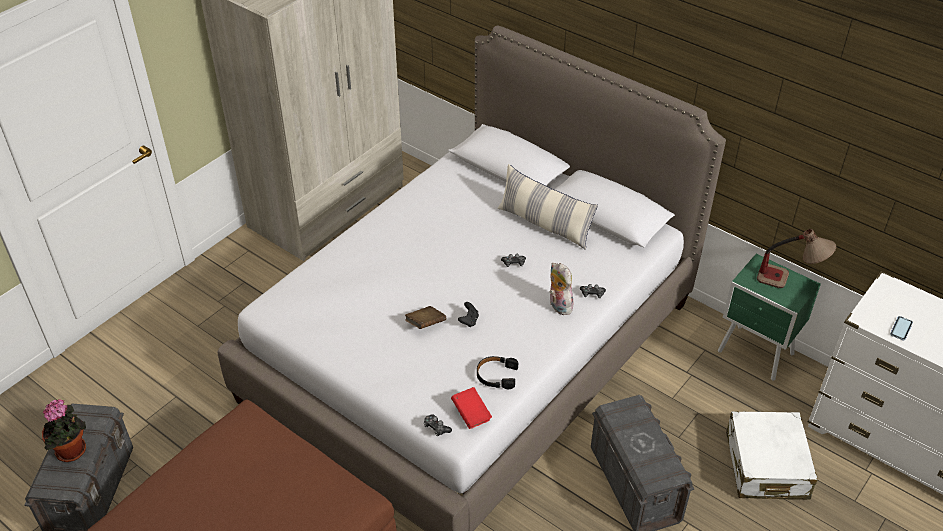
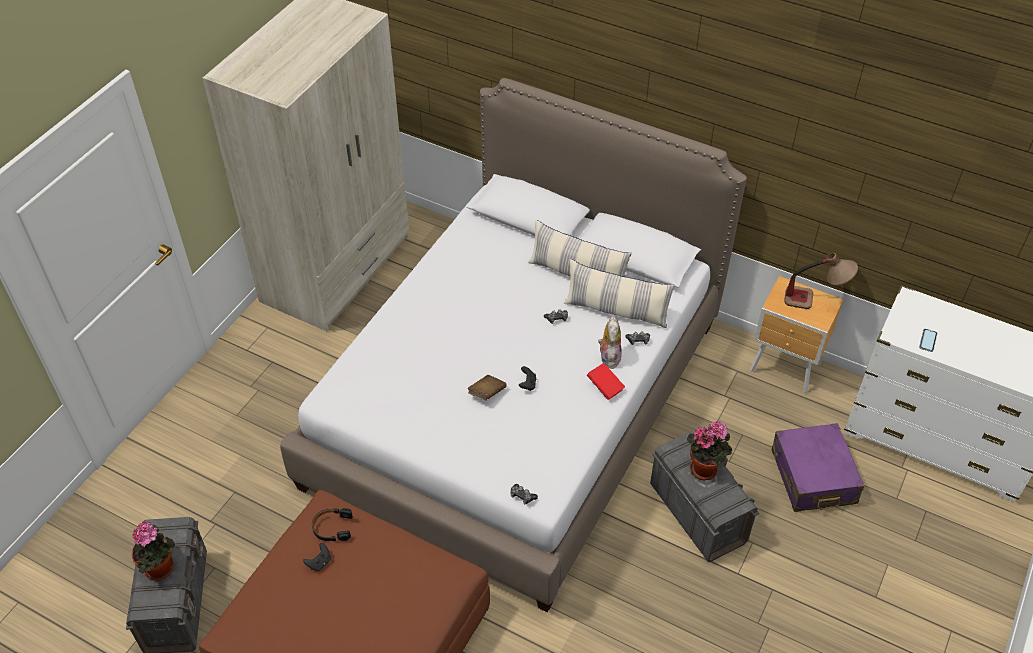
camera: 10 degrees left, 5 degrees up
(223, 467) = (319, 562): none -> black game controller
(471, 414) = (552, 478): red book -> red book (605, 387)
(496, 376) = (566, 436): black headphones -> black headphones (332, 527)
(558, 305) = (609, 357): plush toy -> plush toy turned 45 degrees clockwise
(576, 263) = (616, 310): none -> pillow
(644, 434) = (706, 468): none -> potted plant
(756, 354) = (785, 369): green nightstand -> brown nightstand
(766, 465) = (813, 477): white suitcase -> purple suitcase

